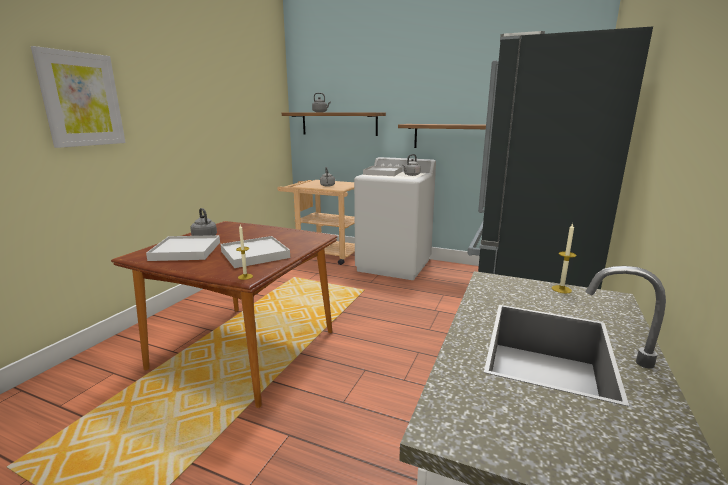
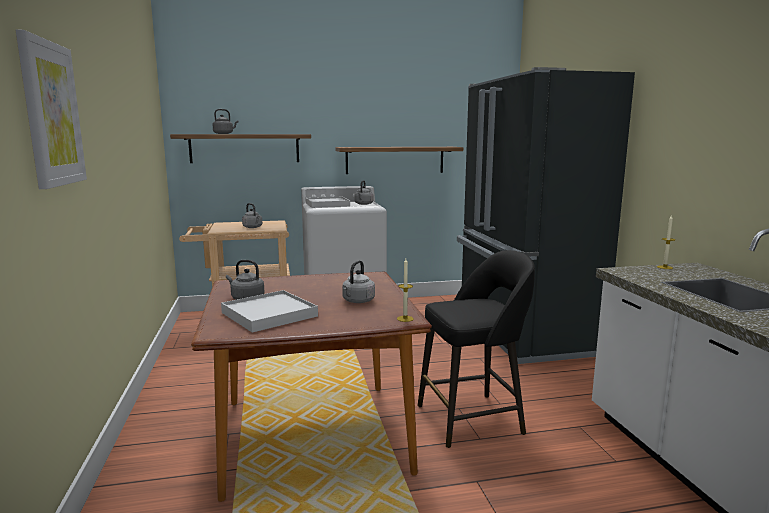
camera: 35 degrees left, 5 degrees down
(255, 254) = (357, 301): white tray -> grey kettle
(362, 383) = (472, 419): none -> black stool

